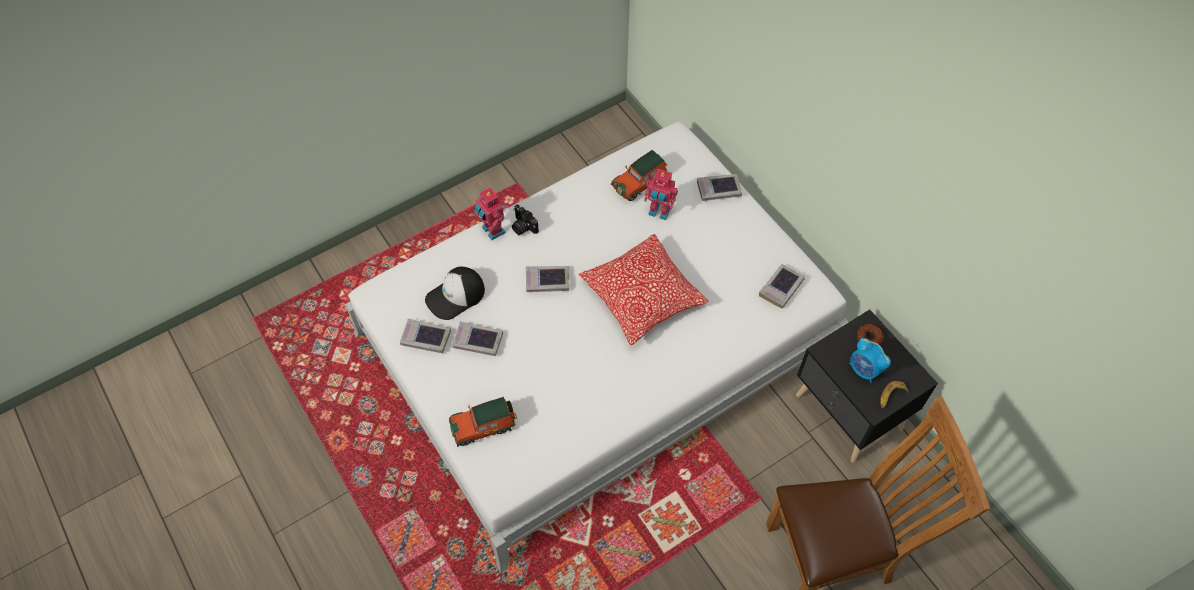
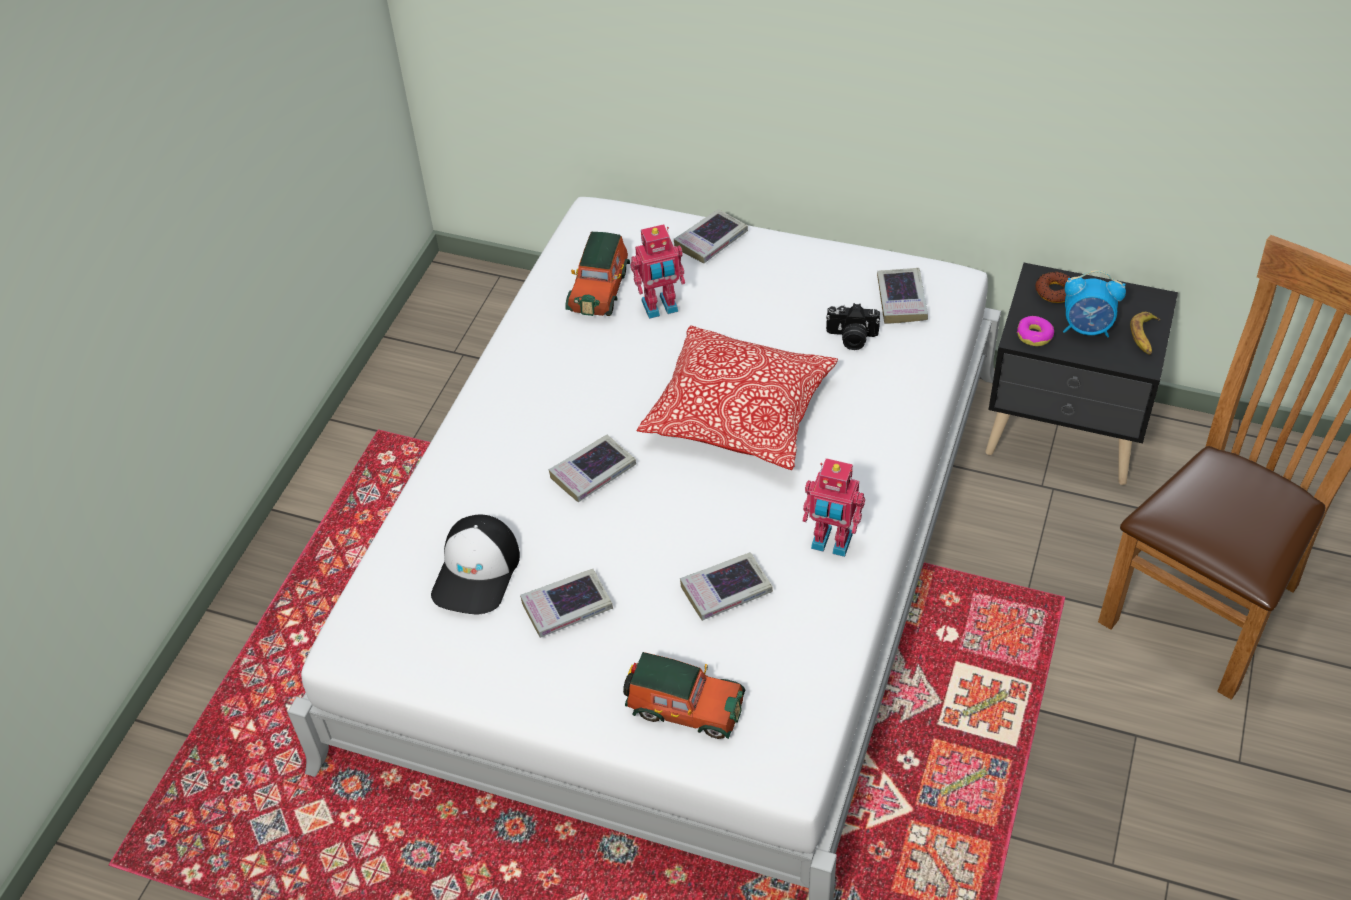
camera: 35 degrees left, 10 degrees down
(426, 338) = (485, 654): book -> book (726, 591)
(484, 425) = (683, 707): toy car -> toy car turned 105 degrees counterclockwise
(492, 231) = (450, 461): toy robot -> toy robot (831, 543)
(523, 227) = (490, 430): camera -> camera (851, 338)
(832, 355) = (1034, 335): none -> donut

